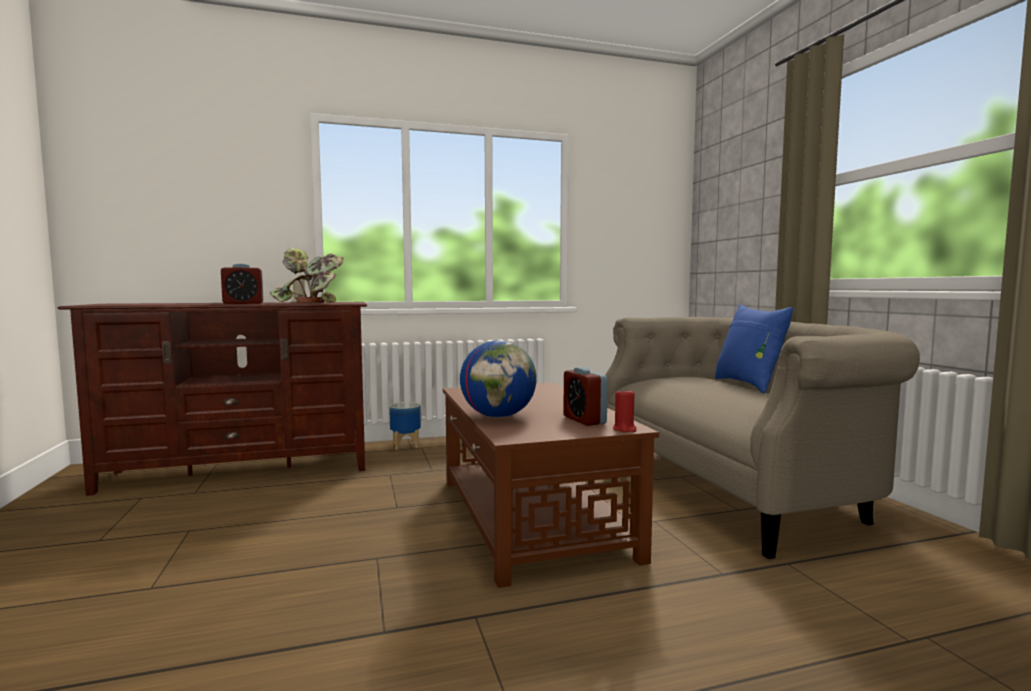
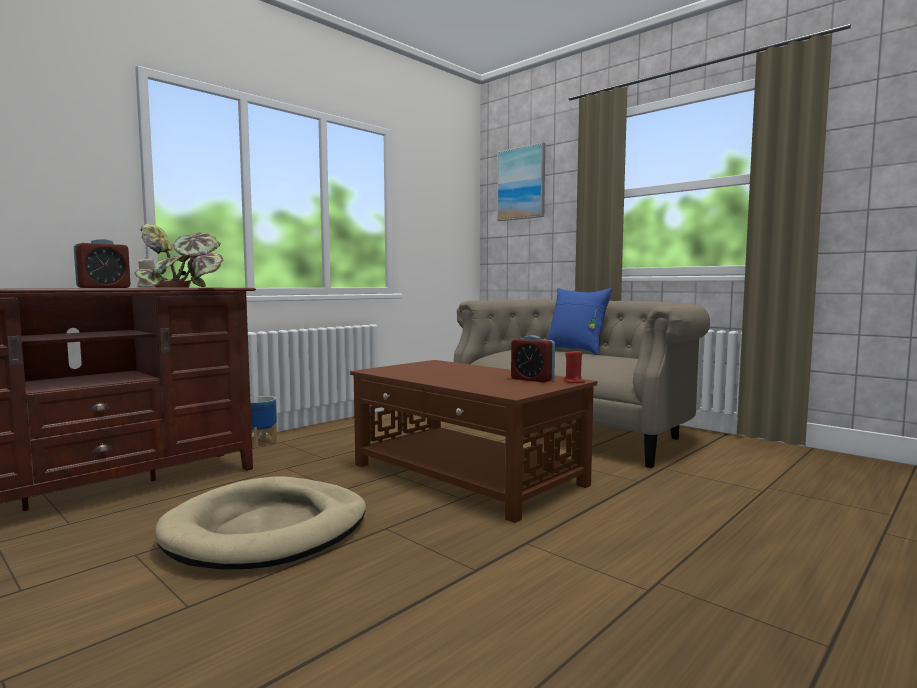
camera: 30 degrees left, 0 degrees up
(293, 533) = (268, 530): none -> beige dog bed
(498, 416) = (463, 383): globe -> none
(731, 176) = (521, 183): none -> picture

